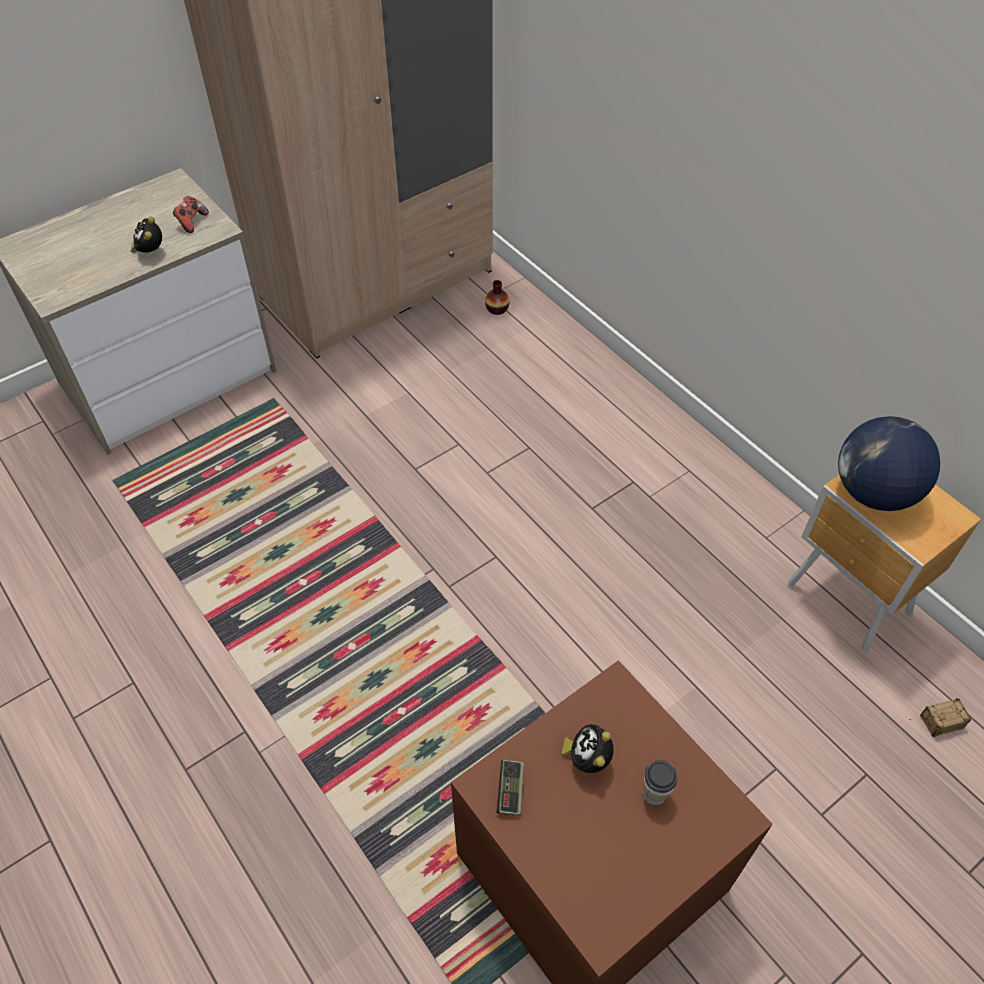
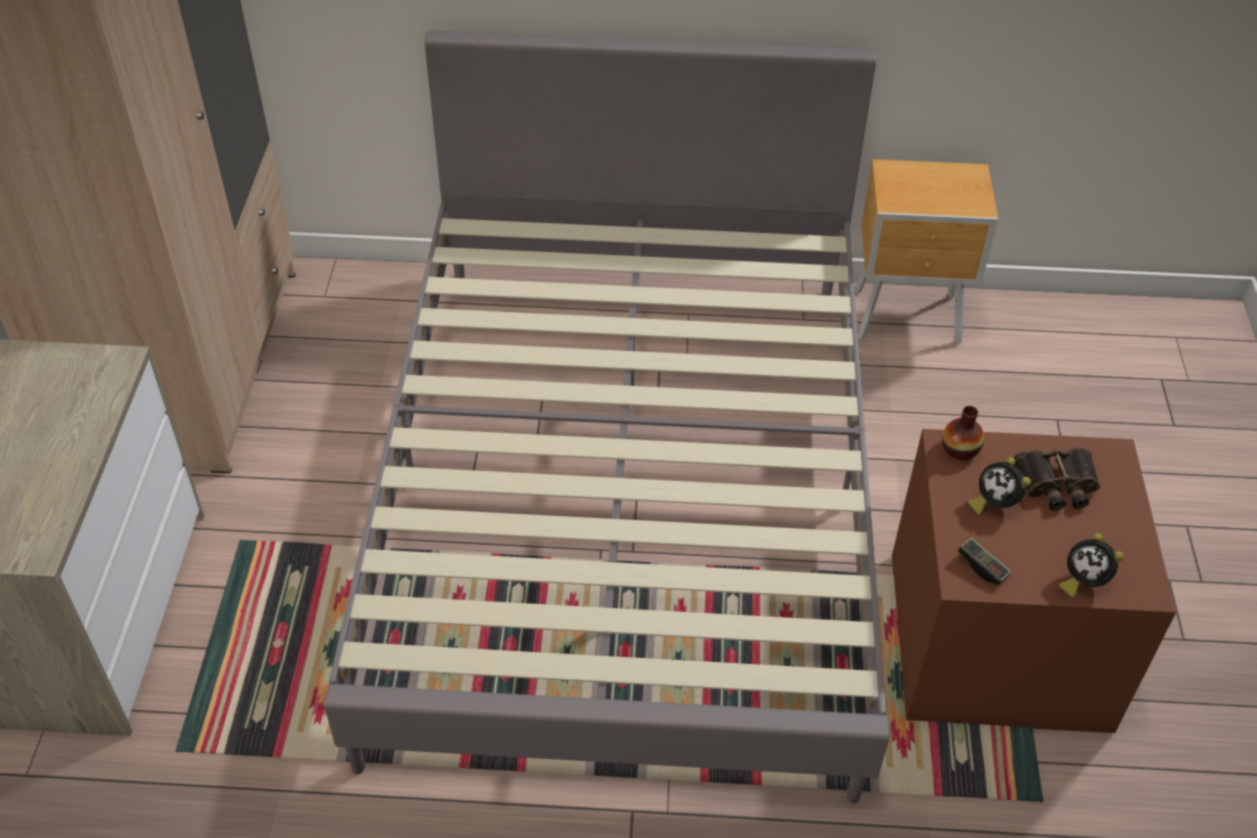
camera: 50 degrees left, 5 degrees down
(150, 252) = (76, 432): alarm clock -> alarm clock (1082, 581)
(192, 222) = (75, 376): game controller -> none
(493, 551) = (629, 495): none -> grey bed
(497, 309) = (349, 303): vase -> vase (959, 449)
(654, 793) = (1056, 484): cup -> binoculars
(873, 493) = (912, 194): globe -> none
(919, 728) = (1046, 364): storage box -> none

